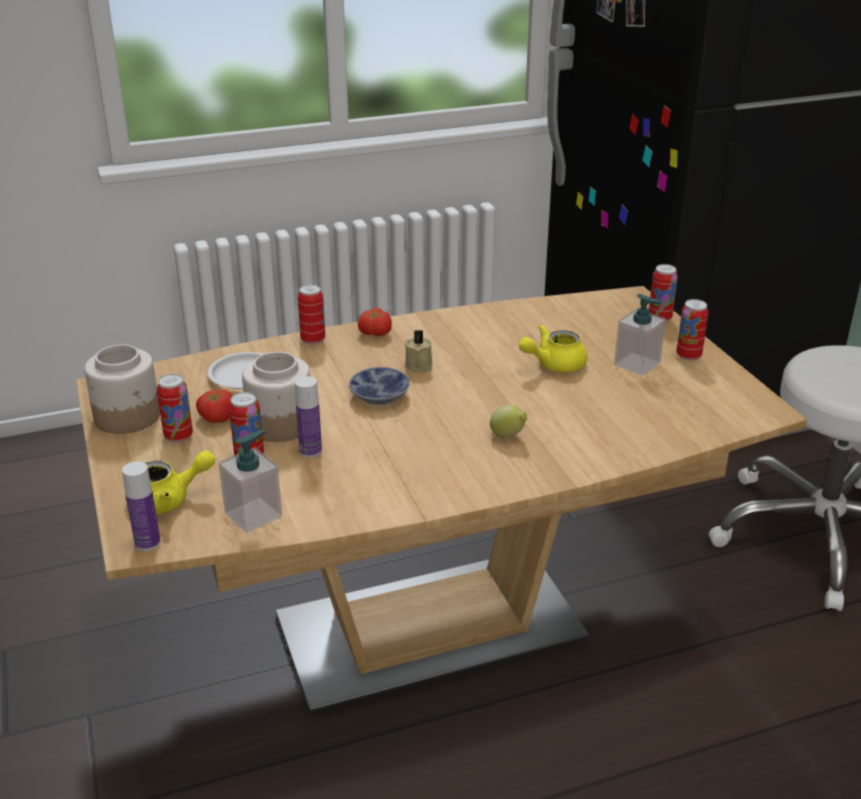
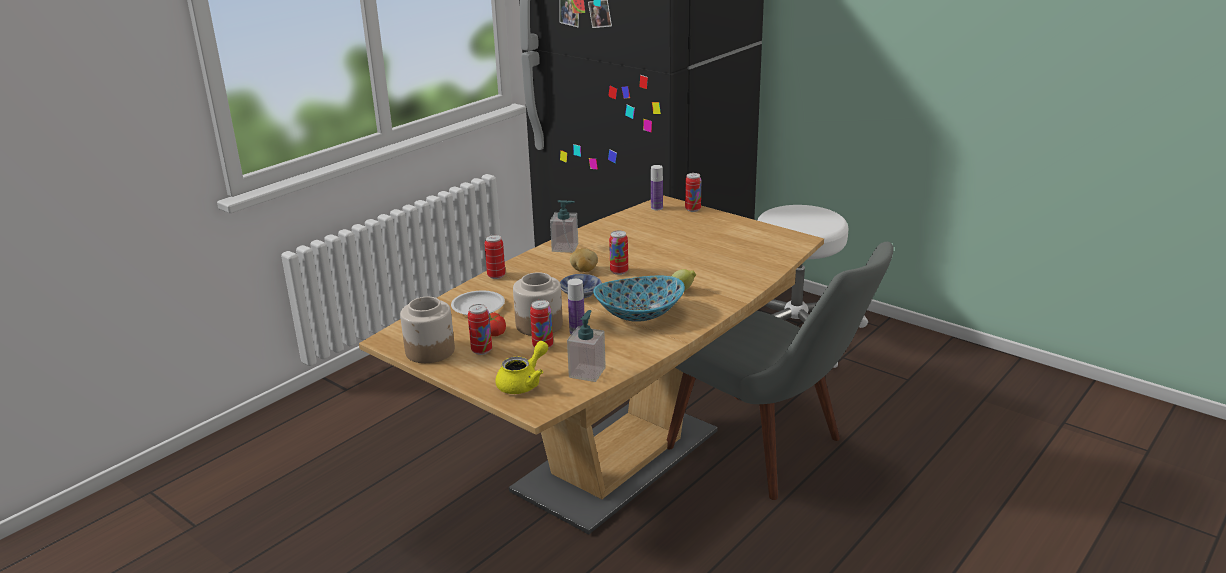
camera: 30 degrees left, 5 degrees down
(147, 543) = (542, 406): bottle -> bottle (656, 208)
(374, 333) = (532, 261): tomato -> none
(412, 452) = (638, 314): none -> bowl
(420, 365) = (584, 270): beige candle -> potato
(553, 364) = (662, 248): yellow teapot -> none
(637, 364) = (708, 236): soap dispenser -> soap dispenser (565, 247)
(639, 704) = (773, 452): none -> grey chair
(688, 356) = (731, 224): can -> can (619, 271)

